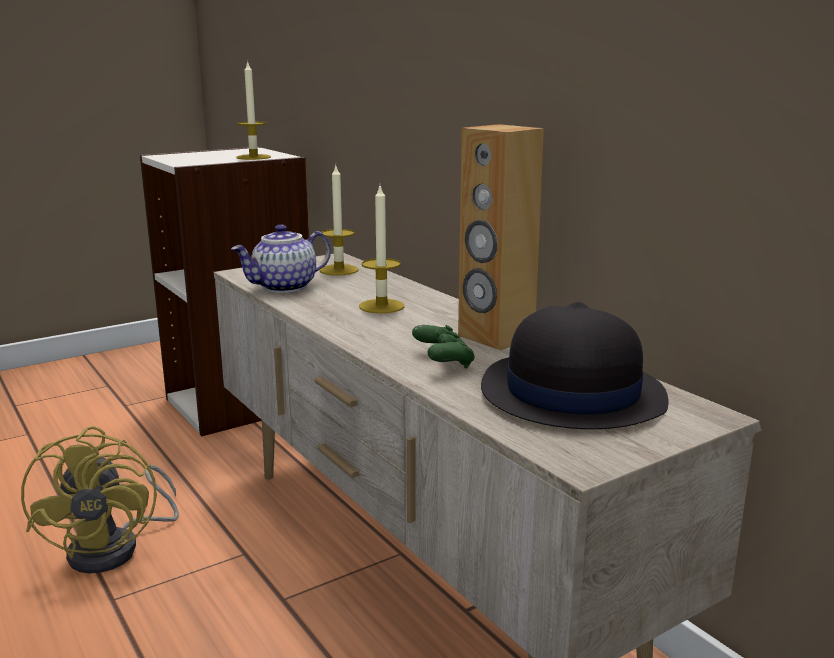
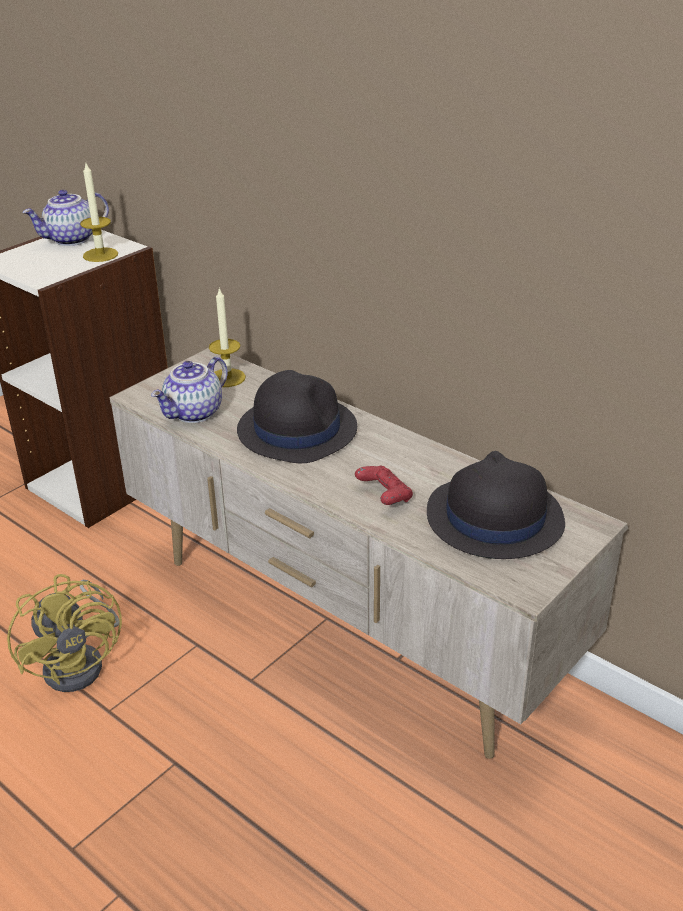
camera: 15 degrees left, 15 degrees up
(238, 151) = (71, 240): none -> teapot
(381, 306) = (296, 429): candle -> black hat
(443, 362) = (384, 496): green game controller -> red game controller
(495, 337) = (410, 457): brown speaker -> none

